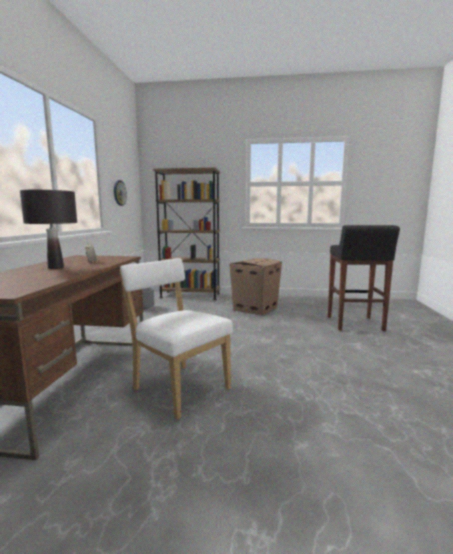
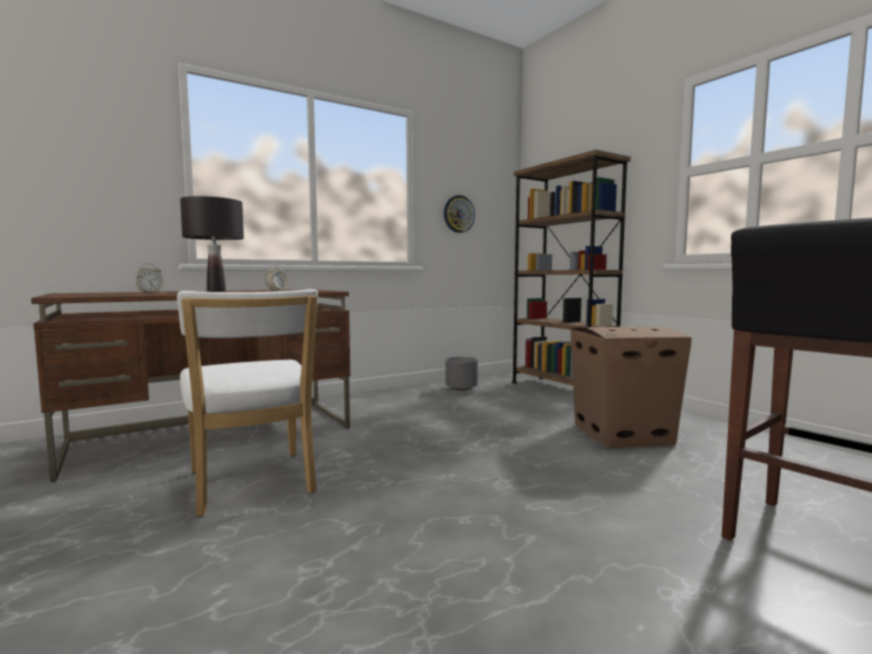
camera: 50 degrees right, 5 degrees down
(29, 277) = (150, 293): none -> alarm clock
(178, 387) = (252, 485): white chair -> white chair turned 150 degrees clockwise

